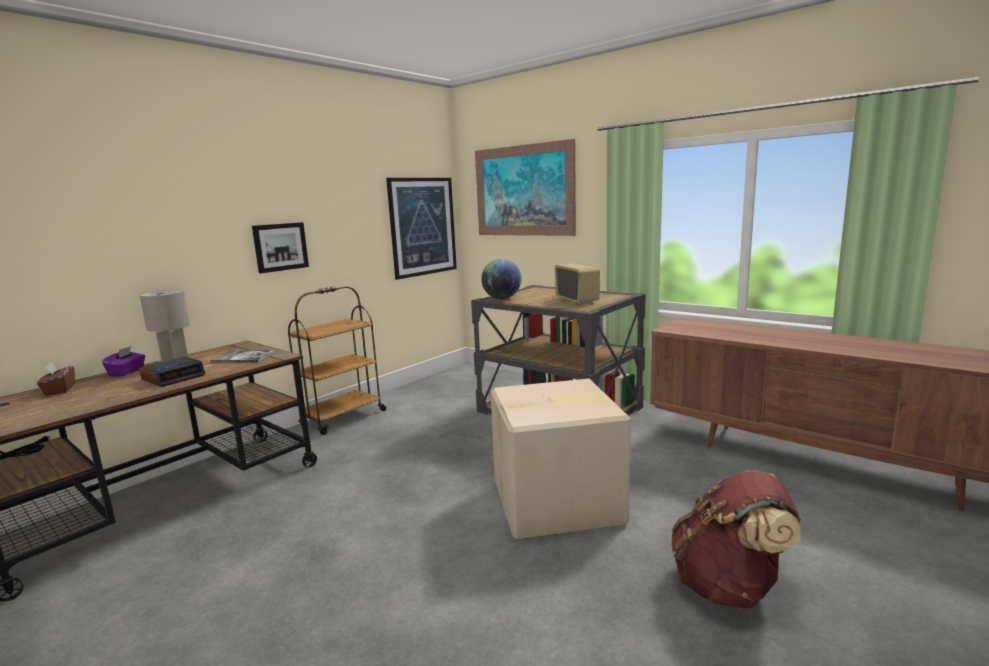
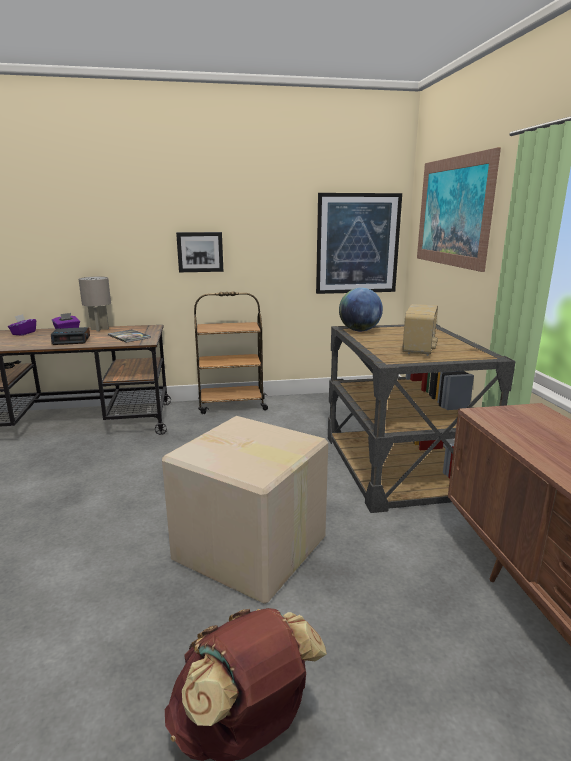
camera: 40 degrees right, 5 degrees up
(59, 390) = (23, 333): brown tissue box -> purple tissue box

